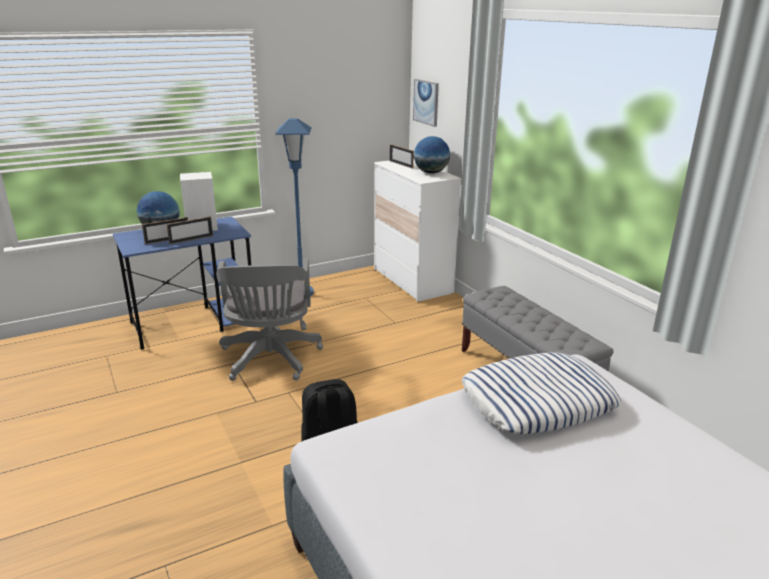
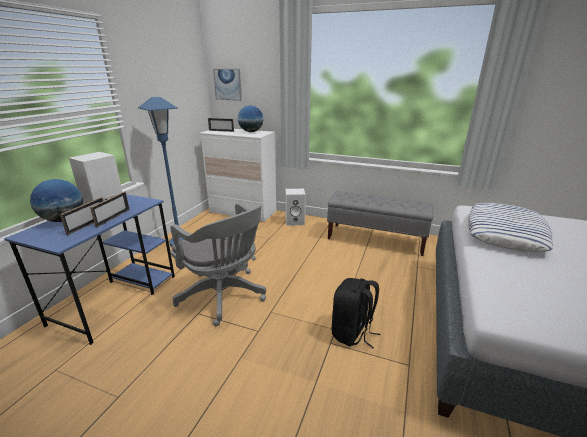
camera: 40 degrees left, 0 degrees up
(457, 315) = (295, 221): none -> white speaker

